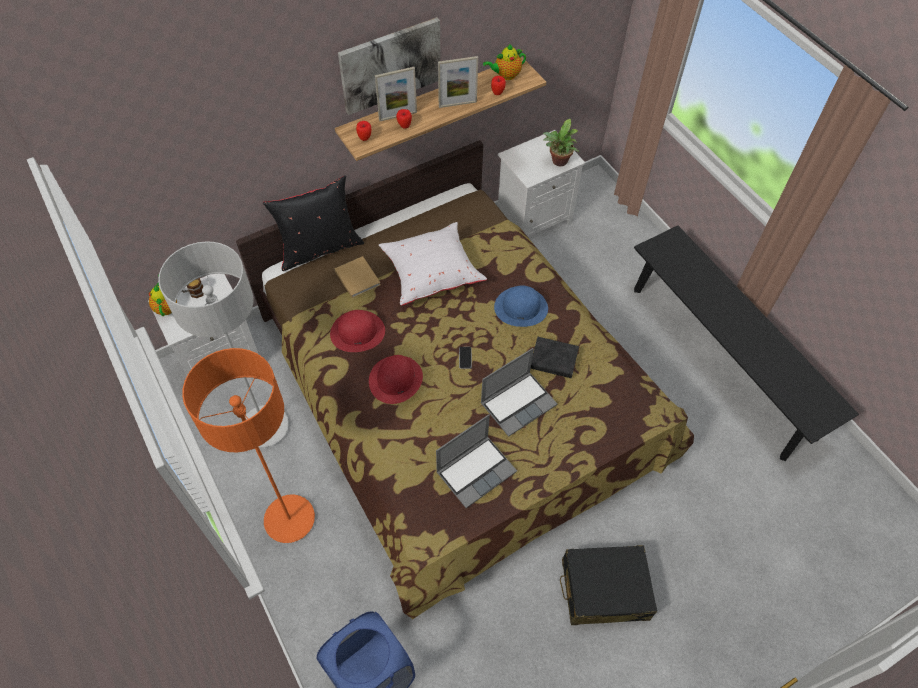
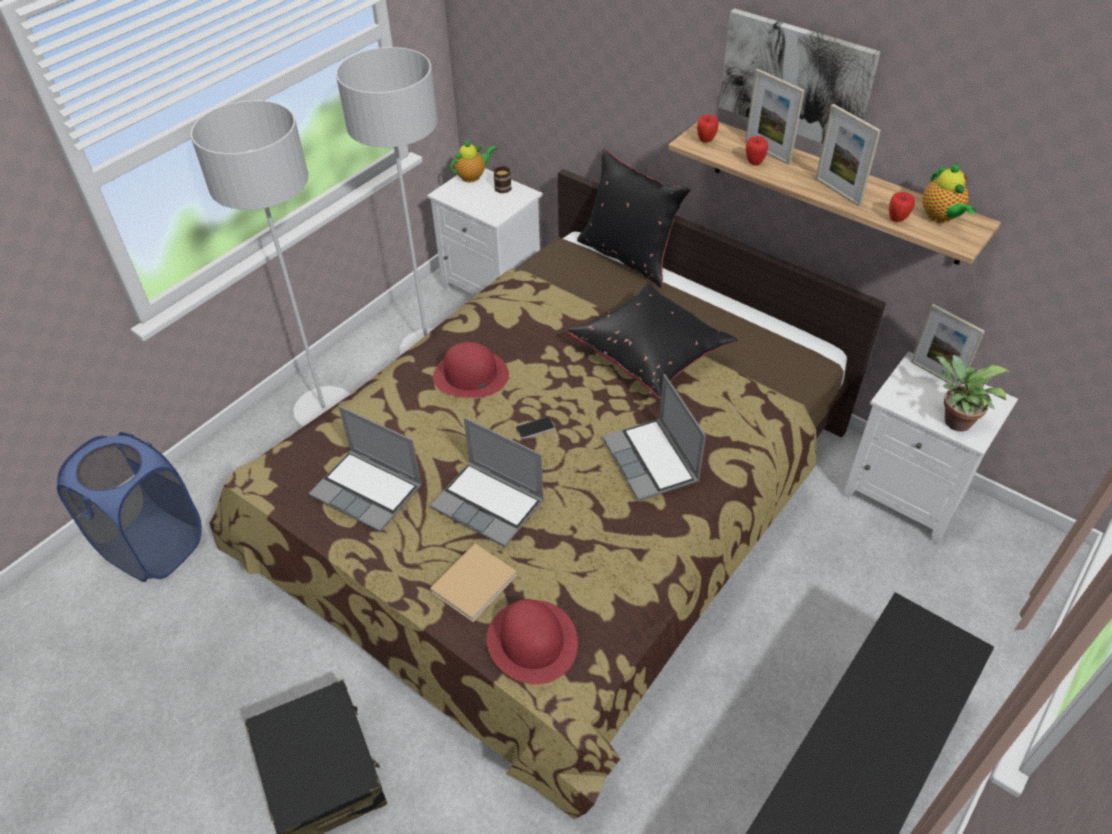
camera: 70 degrees right, 10 degrees down
(289, 519) = (324, 410): orange floor lamp -> grey floor lamp
(357, 277) = (602, 295): beige book -> beige book (476, 582)
(357, 332) = (522, 322): red hat -> red hat (532, 641)
(431, 273) = (651, 355): white pillow -> black pillow
(505, 75) = (941, 217): teapot -> teapot turned 150 degrees counterclockwise
(521, 151) = (935, 374): none -> picture frame
(521, 307) = (652, 461): blue hat -> laptop
(553, 360) = (581, 524): black book -> none

